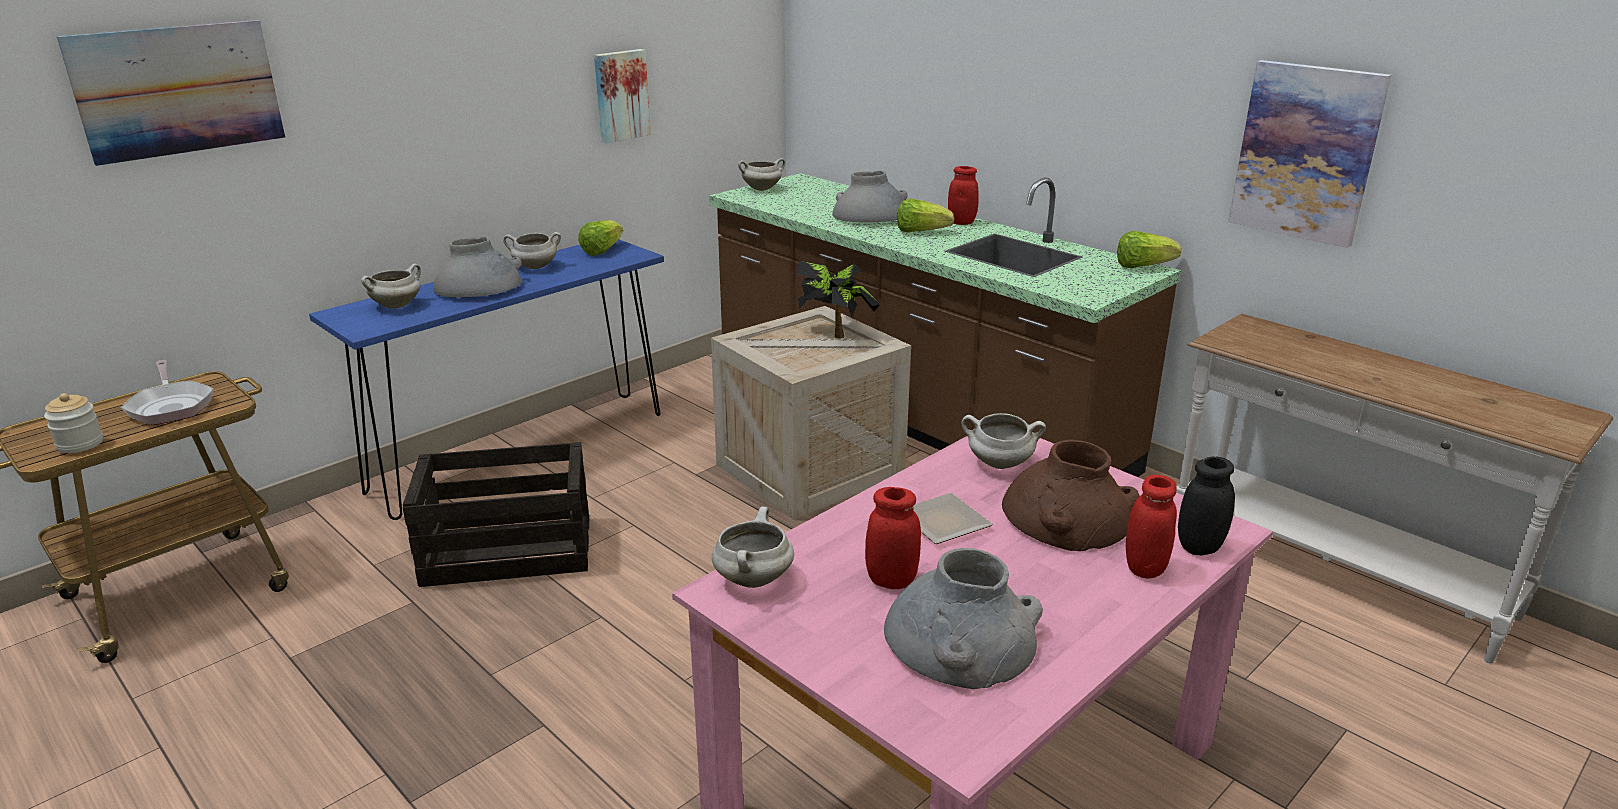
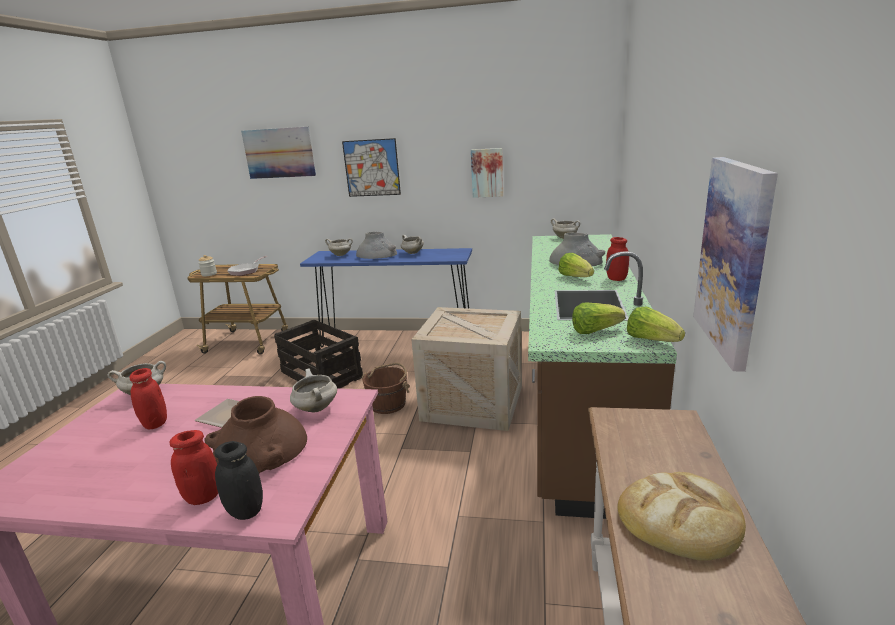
camera: 55 degrees right, 5 degrees down
(414, 106) = (371, 168): none -> picture
(602, 251) = (451, 253): lettuce -> lettuce (595, 331)
(710, 525) = (388, 404): none -> brown bucket
(835, 332) = (491, 325): potted plant -> none
(961, 638) = (98, 461): grey vase -> none
(1383, 373) = (680, 519): none -> bread

